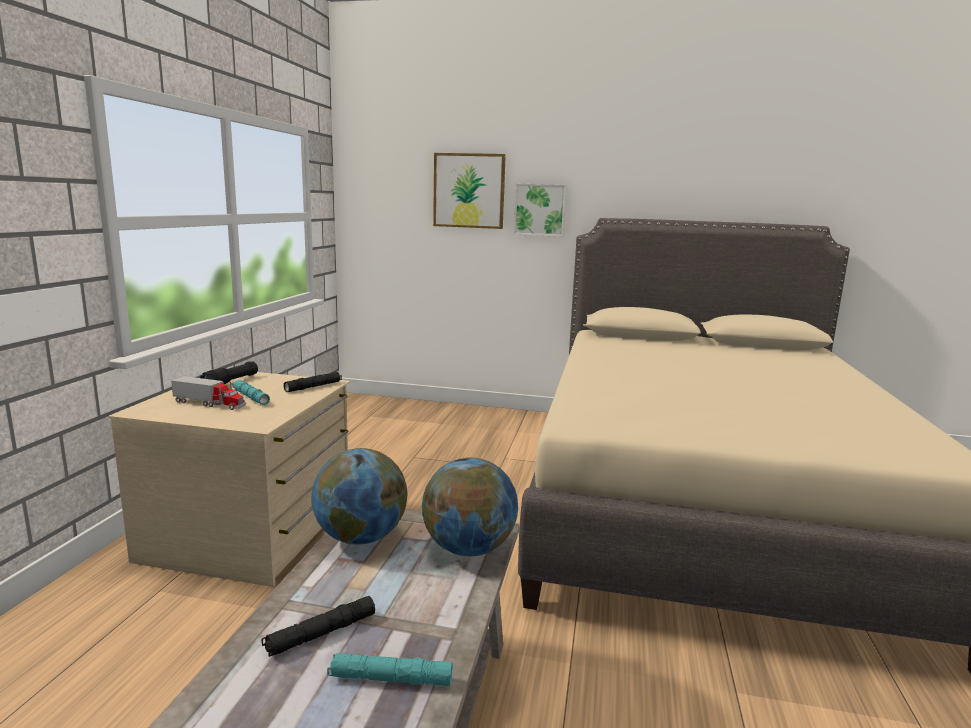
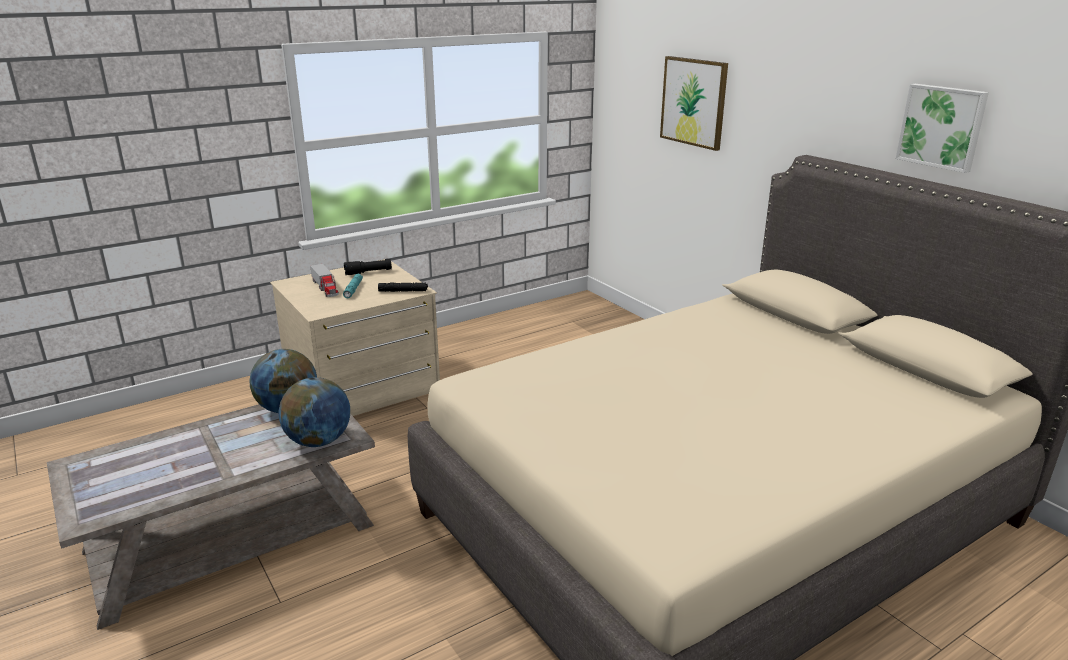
camera: 45 degrees right, 10 degrees up
(321, 634) = (189, 447): black flashlight -> none
(390, 679) = (175, 480): turquoise flashlight -> none
(540, 210) = (755, 134): picture -> picture (942, 126)

